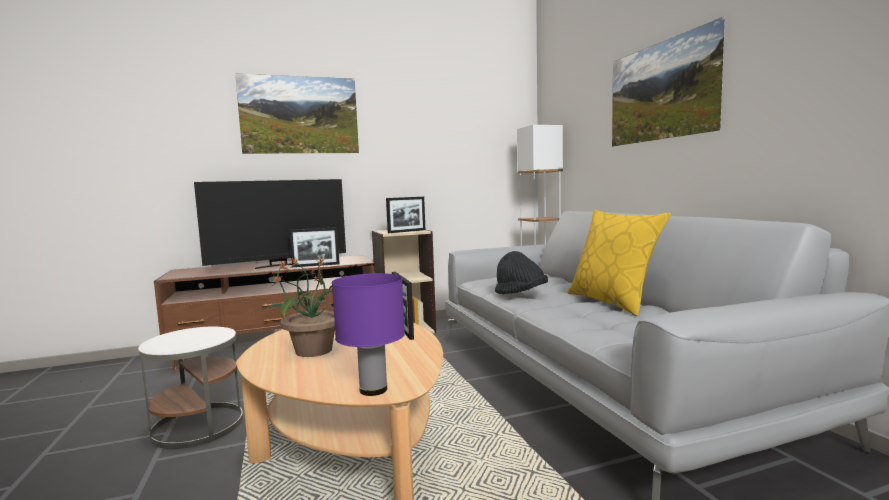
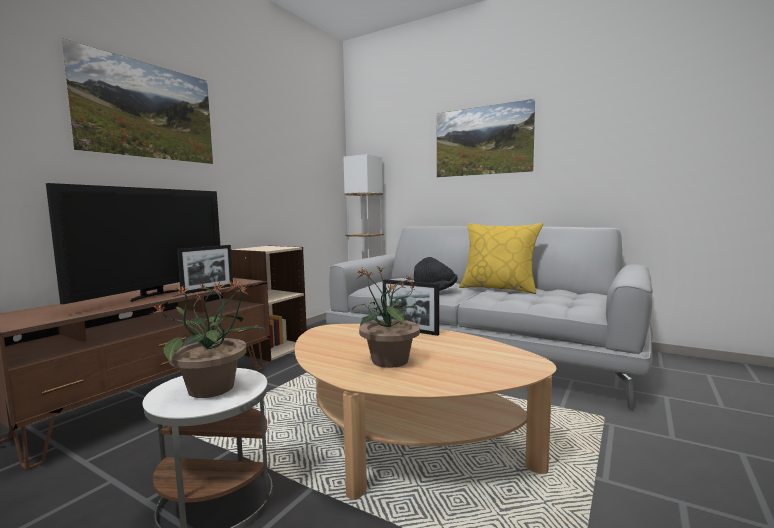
camera: 40 degrees left, 0 degrees up
(187, 339) = (213, 388): none -> potted plant
(373, 390) = (521, 369): purple table lamp -> none
(407, 231) = (279, 248): picture frame -> none

